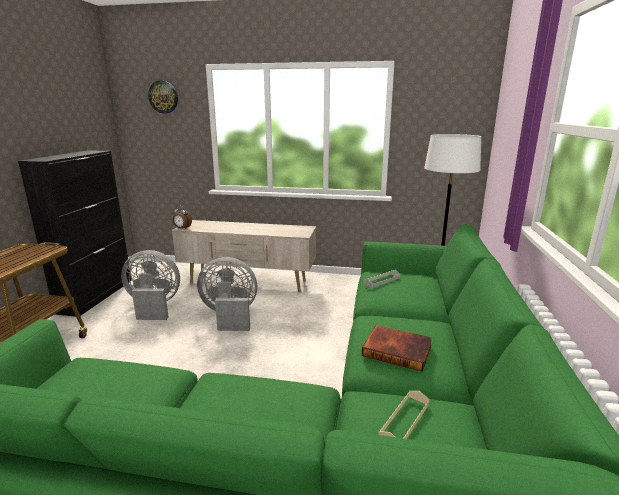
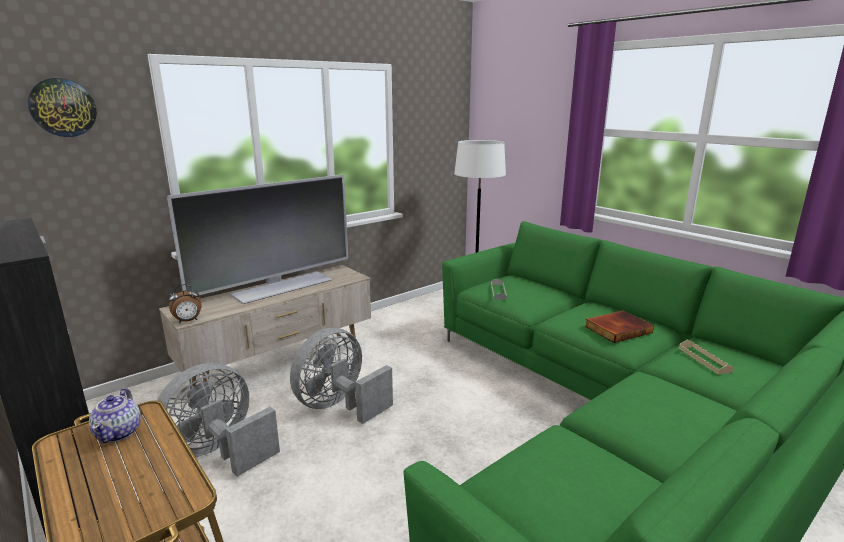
camera: 50 degrees left, 0 degrees up
(35, 252) = (119, 432): none -> teapot
(255, 227) = (282, 287): none -> television

